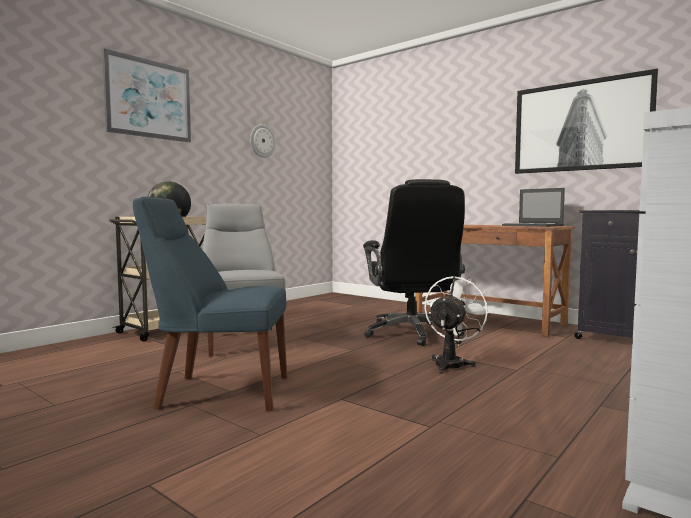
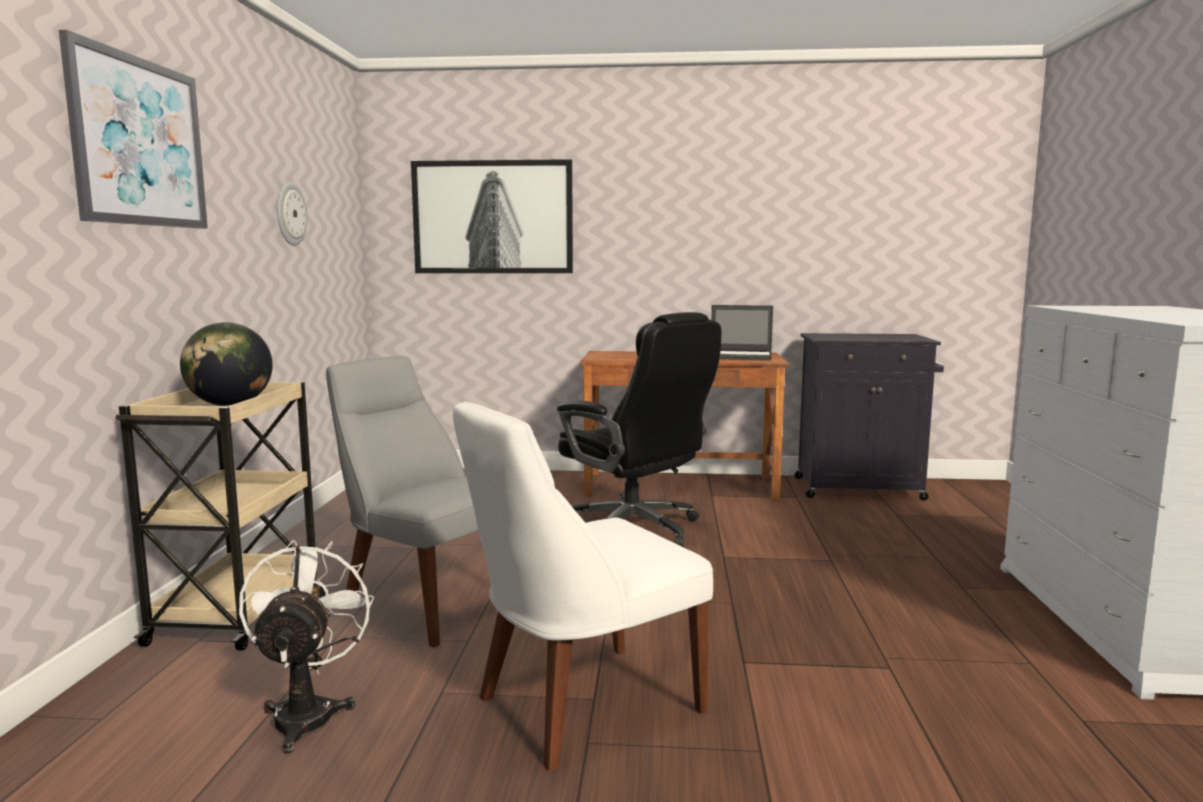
camera: 35 degrees left, 5 degrees up
(218, 392) = (580, 707): blue chair -> white chair
(451, 363) = (759, 568): white fan -> white fan (308, 712)
(580, 126) = (780, 223): picture -> picture (492, 217)

